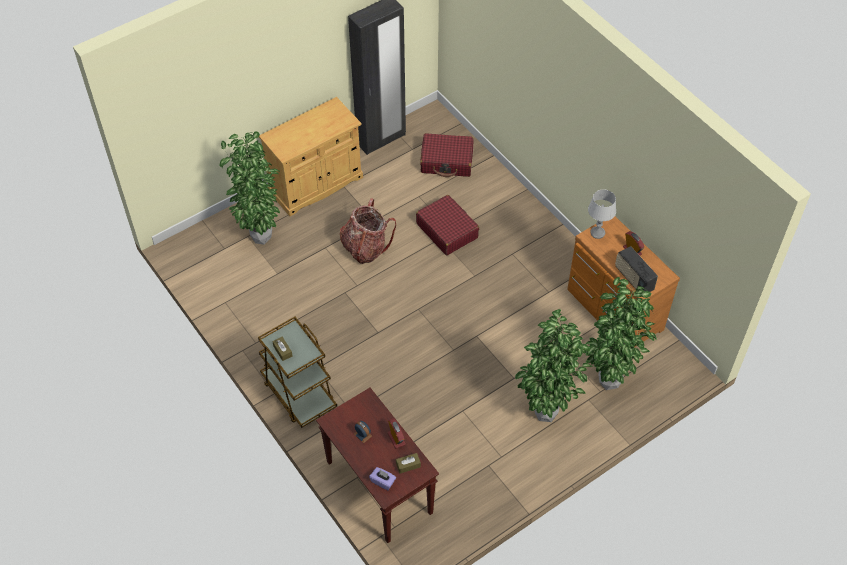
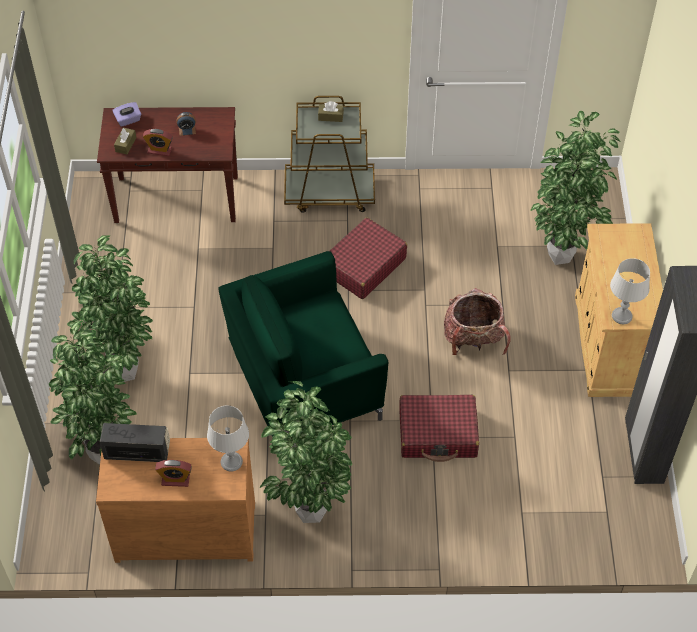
camera: 125 degrees right, 0 degrees up
(344, 119) = (621, 316): none -> grey table lamp
(447, 161) = (553, 503): red suitcase -> red suitcase (364, 266)
(469, 313) = (303, 383): none -> green armchair
(552, 259) = (308, 515): none -> potted plant

